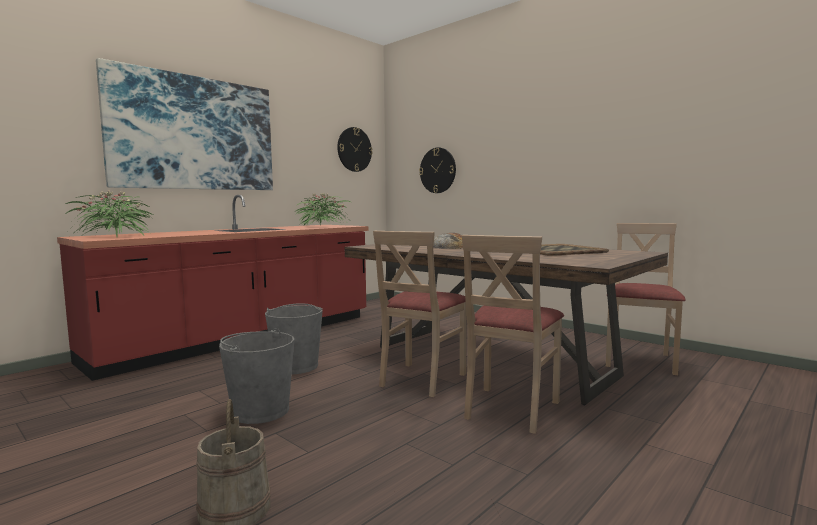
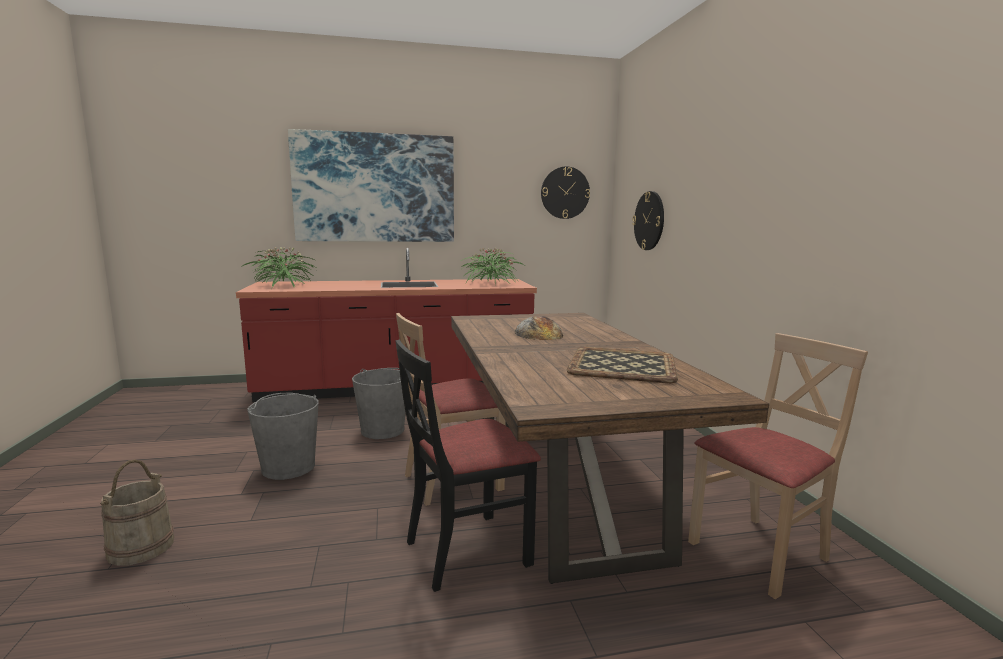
camera: 35 degrees right, 5 degrees up
(510, 408) = (467, 550): beige chair -> black chair

